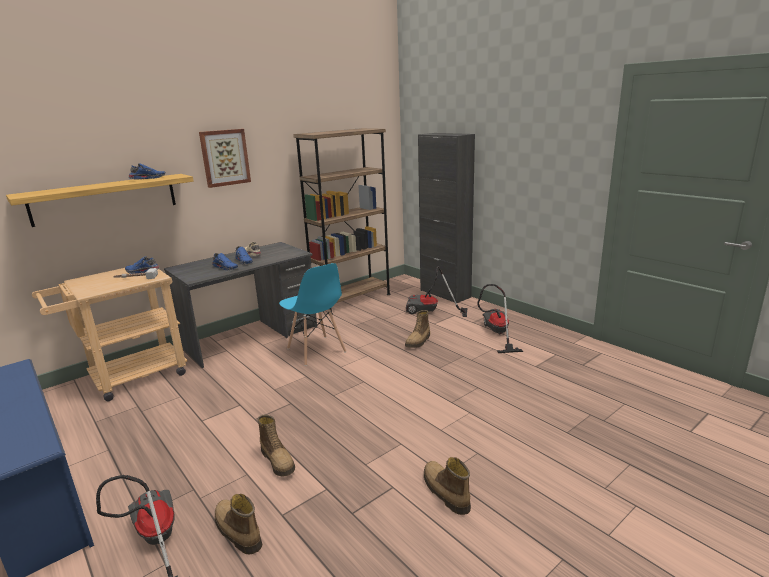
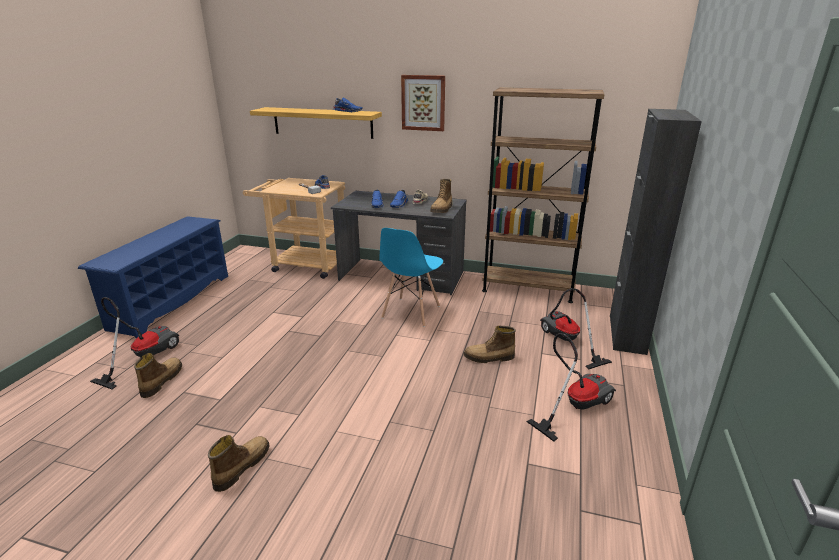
camera: 55 degrees right, 5 degrees up
(278, 461) = (243, 363): boot -> boot (442, 209)

